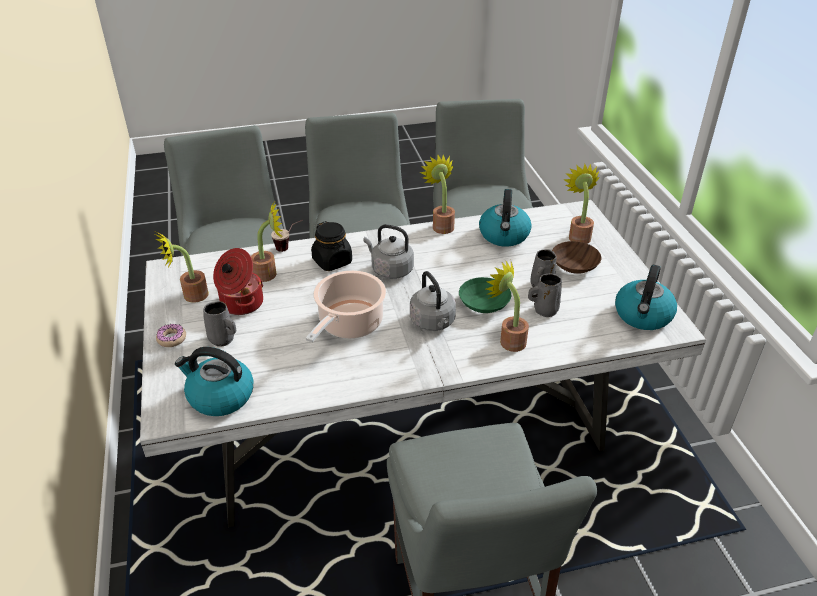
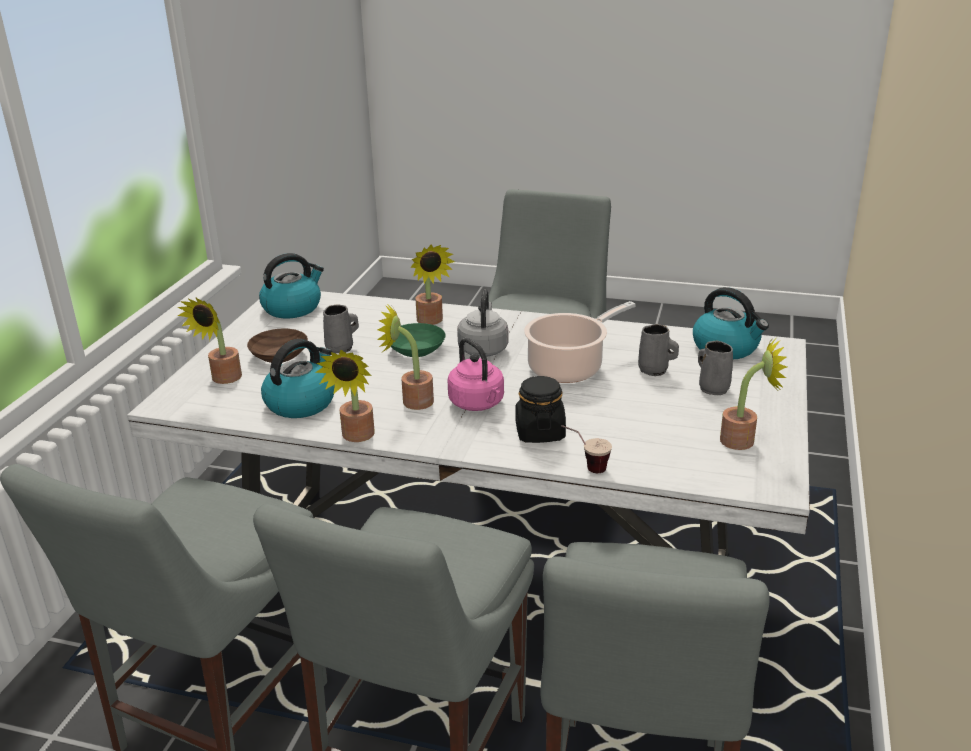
camera: 150 degrees left, 10 degrees down
(172, 339) = (772, 403): donut -> none
(240, 303) = (681, 416): cooking pot -> none
(270, 273) = (630, 440): potted plant -> potted plant (411, 401)
(390, 270) = (478, 404): grey kettle -> pink kettle
(544, 310) = (368, 331): grey mug -> grey mug (655, 371)

